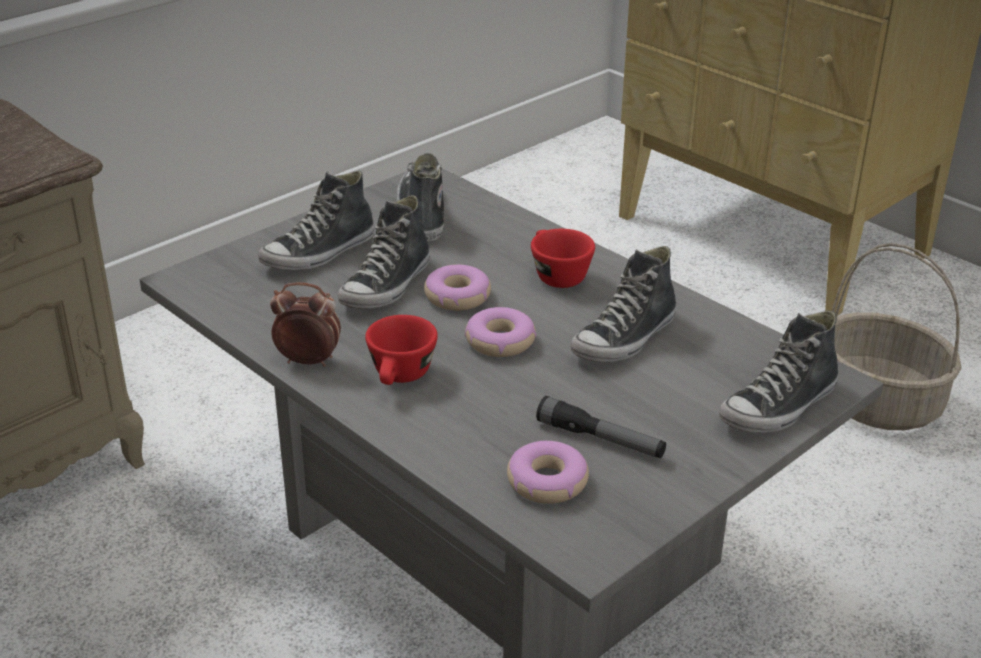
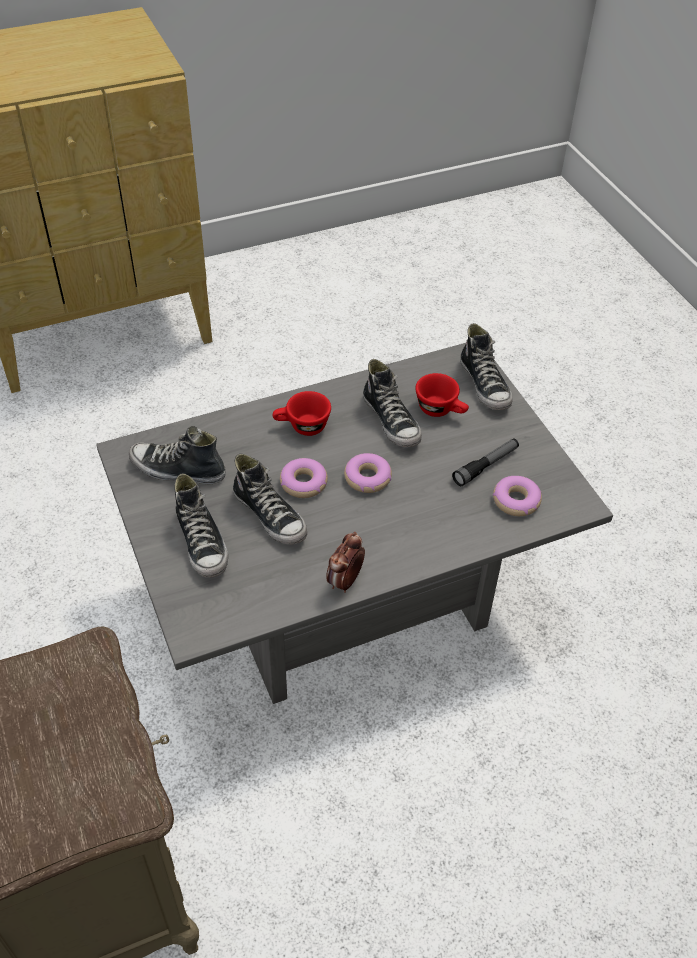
camera: 70 degrees left, 15 degrees up
(400, 377) = (386, 538): red cup -> red cup (441, 410)
(879, 403) = (306, 364): basket -> none

